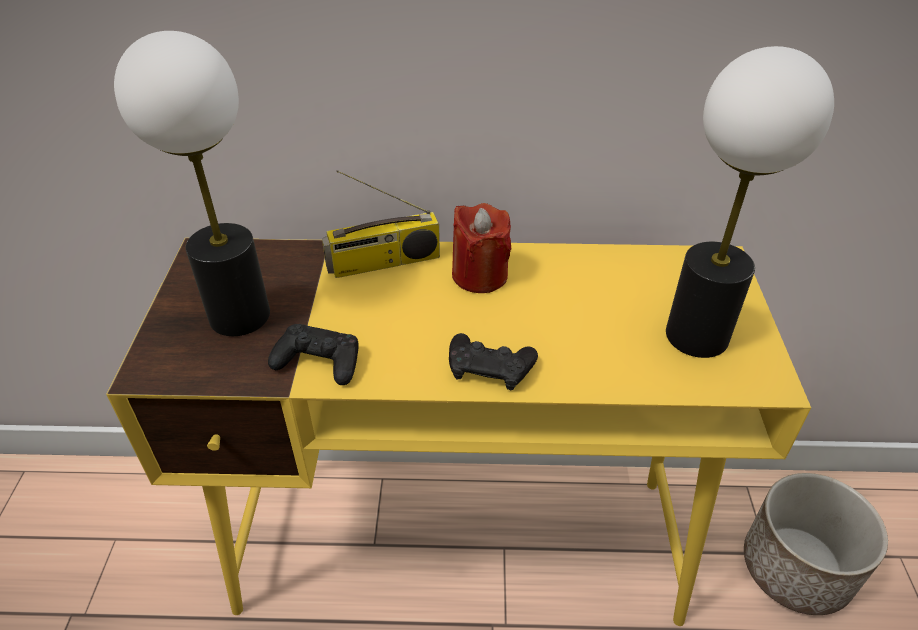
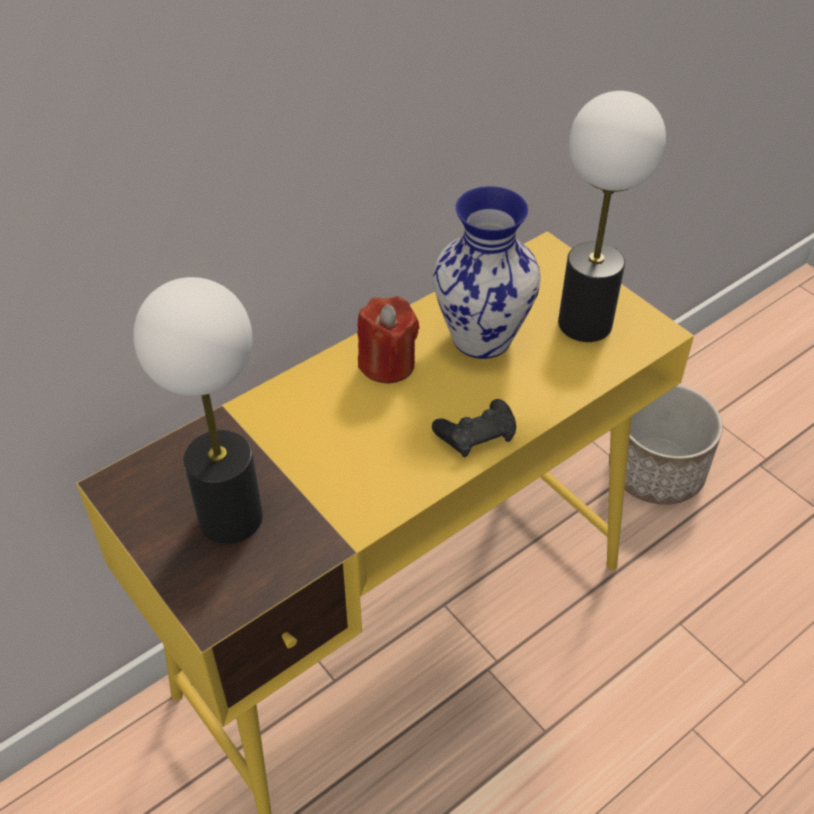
camera: 40 degrees left, 5 degrees up
(318, 361) = (345, 511): black game controller -> none
(383, 263) = (297, 398): radio -> none
(583, 296) = (481, 337): none -> vase

